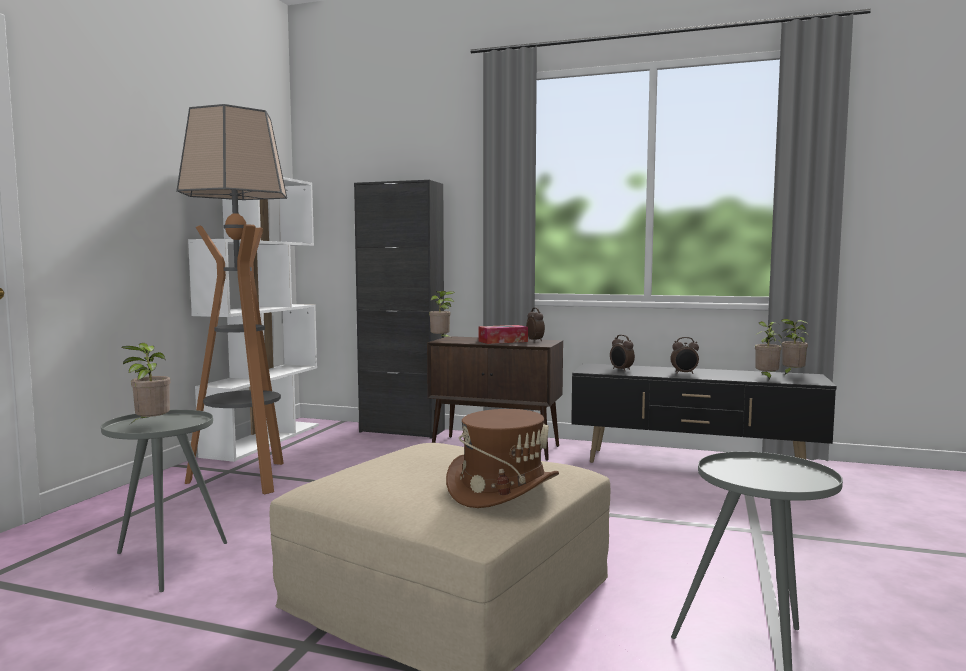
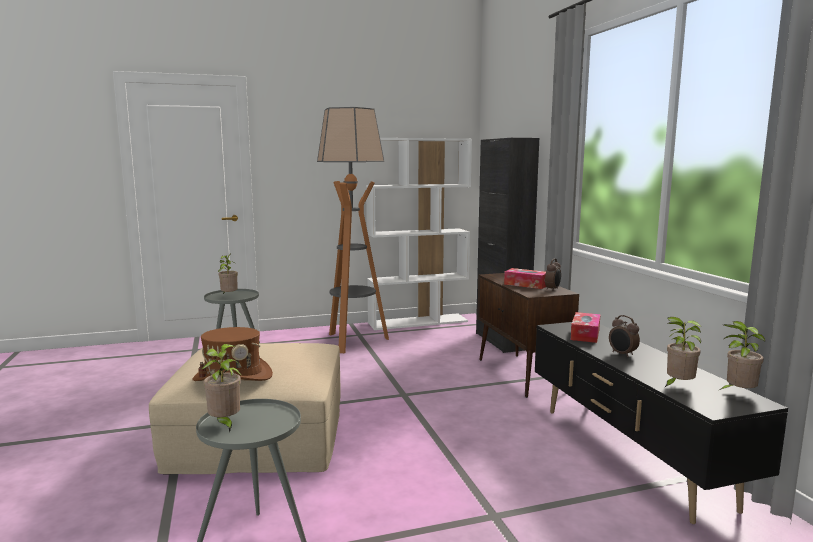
camera: 55 degrees right, 5 degrees up
(441, 340) = (494, 274): potted plant -> potted plant (225, 424)
(621, 370) = (585, 334): alarm clock -> tissue box

